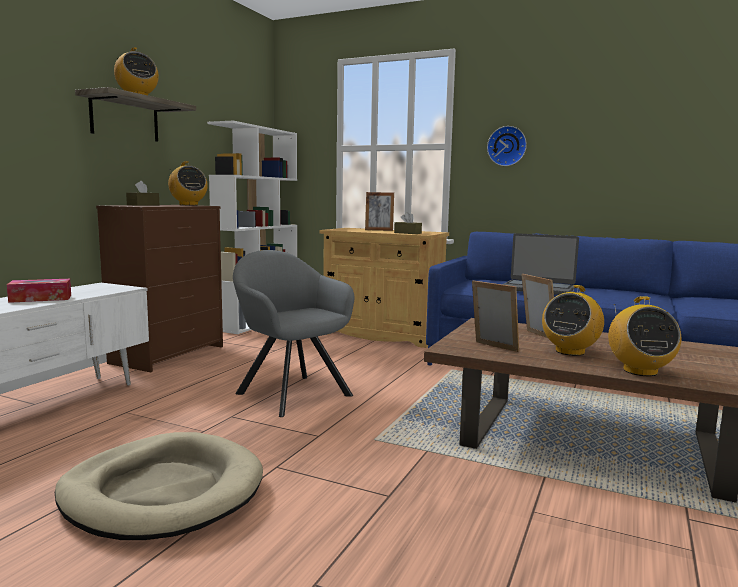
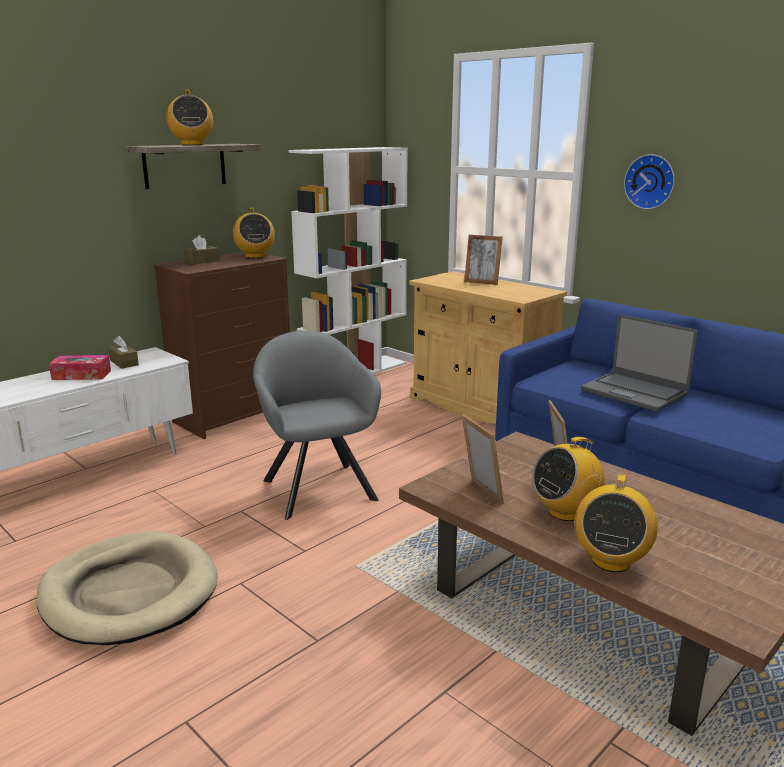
camera: 20 degrees right, 10 degrees up
(407, 233) = (504, 295): brown tissue box -> brown tissue box (124, 363)

